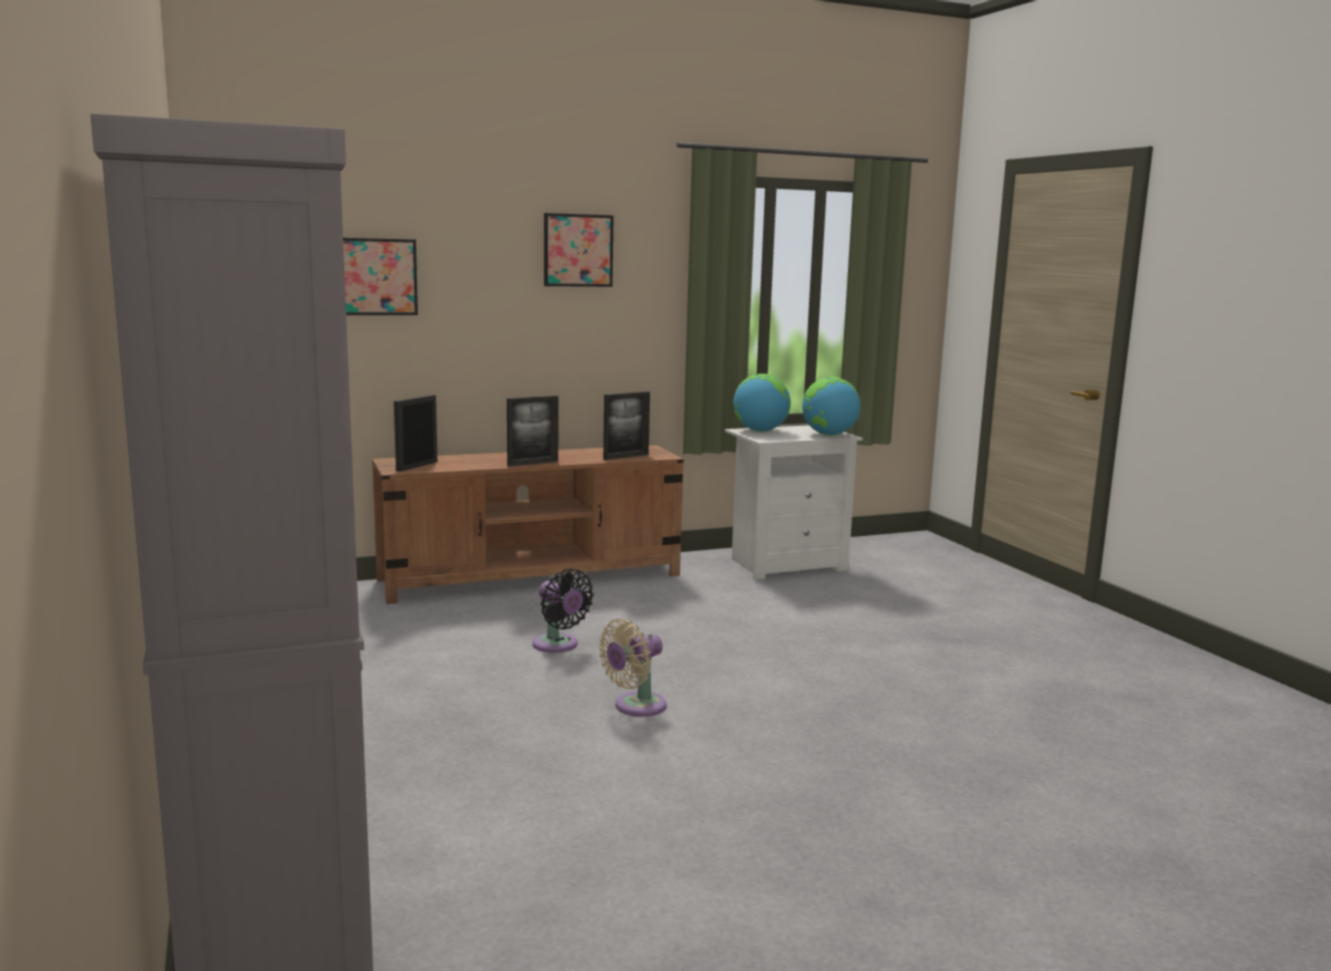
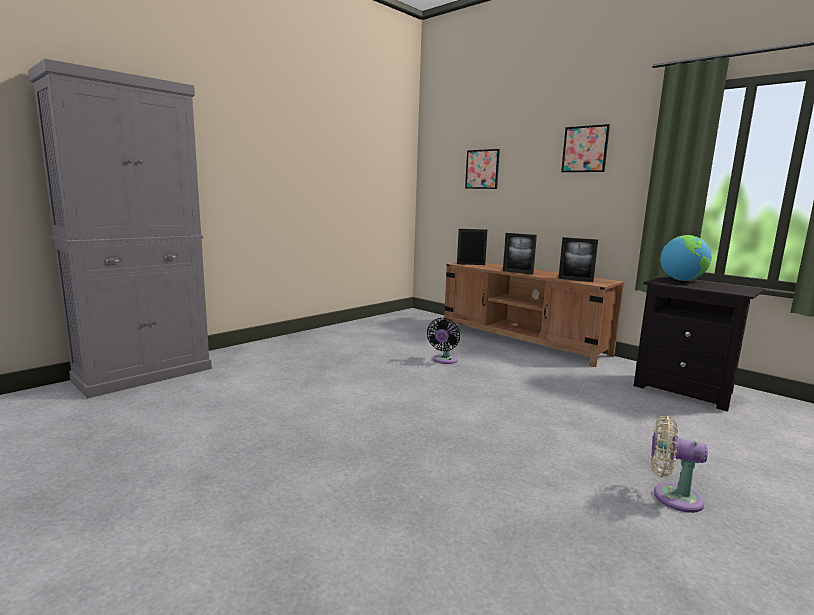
camera: 65 degrees right, 0 degrees up
(635, 707) = (391, 387): beige fan -> beige fan (671, 497)
(786, 564) = (686, 390): white nightstand -> black nightstand
(828, 435) = (728, 290): globe -> none

